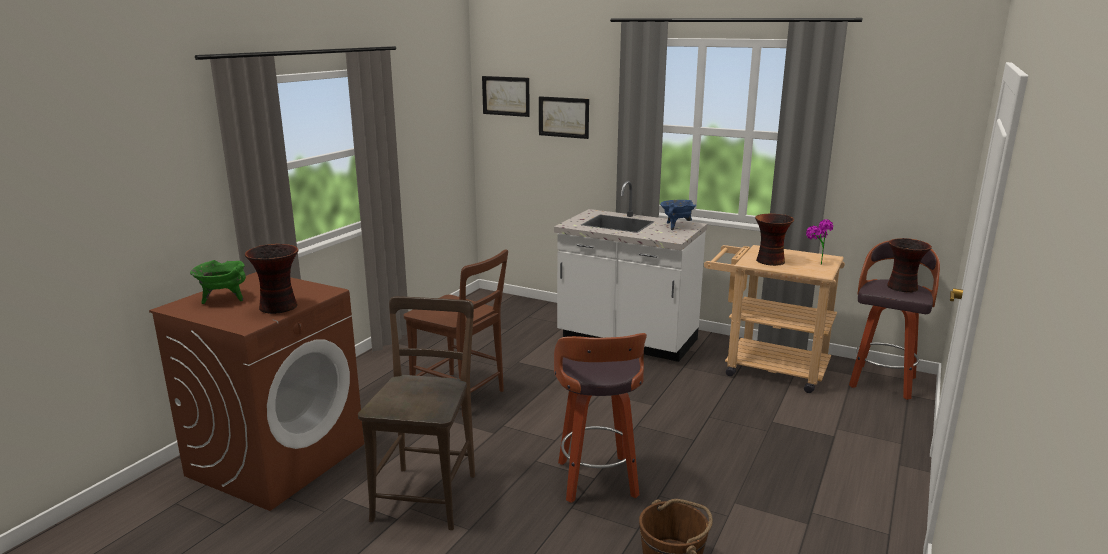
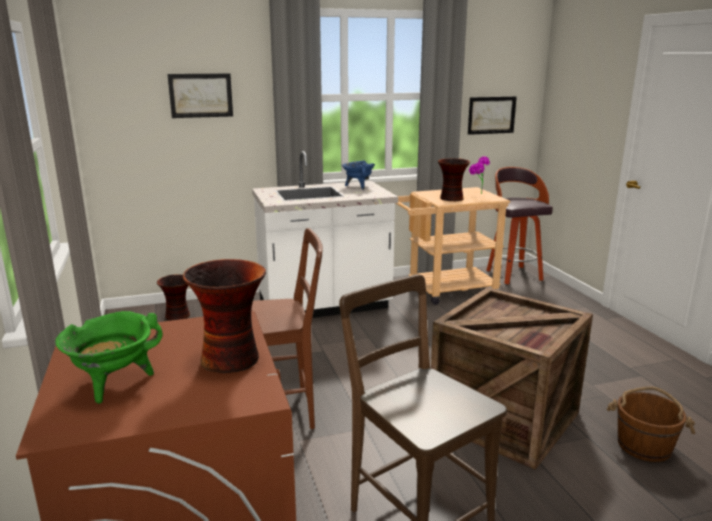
camera: 45 degrees left, 0 degrees up
(506, 96) = (120, 76): picture -> picture (491, 115)
(598, 481) = (505, 419): stool -> crate
(903, 288) = (525, 200): vase -> vase (178, 316)

